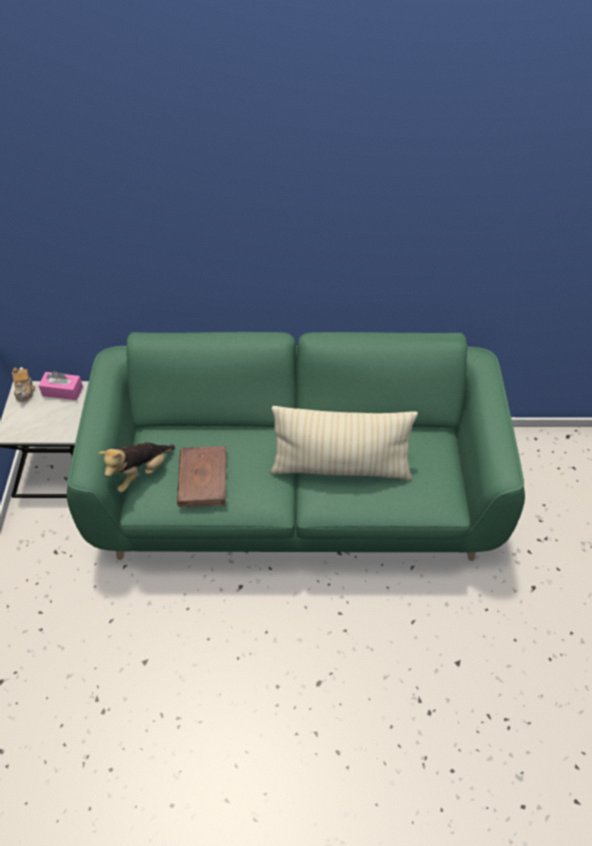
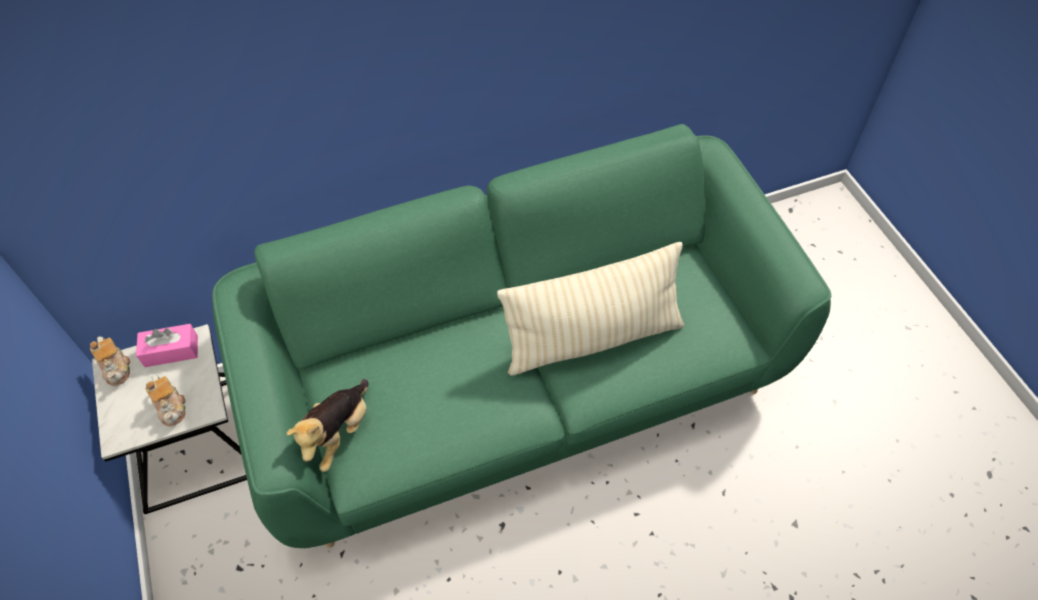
camera: 20 degrees left, 5 degrees up
(47, 425) = (171, 407): none -> teapot
(202, 478) = (425, 412): brown book -> none

